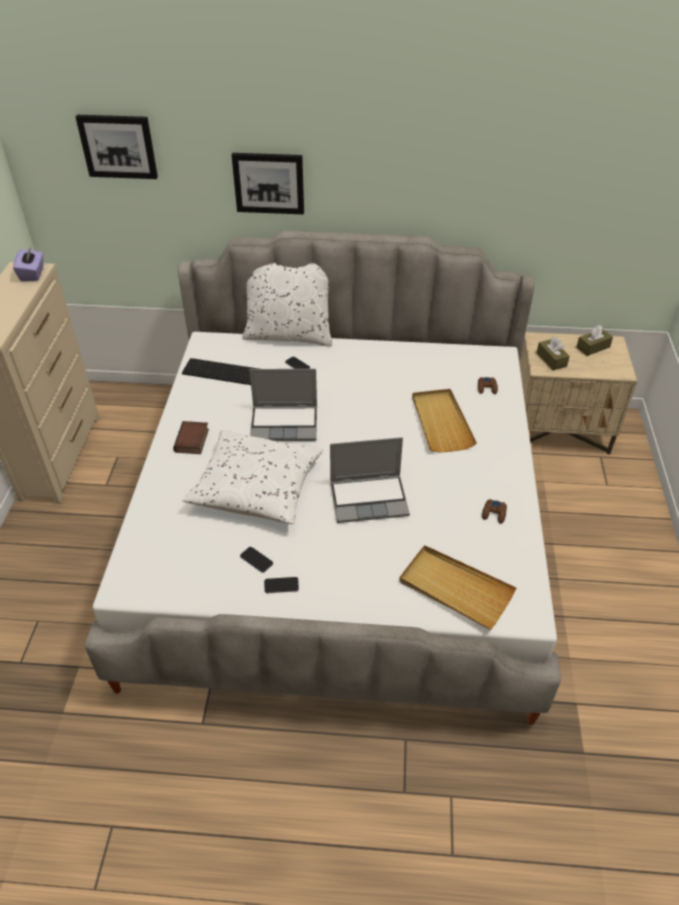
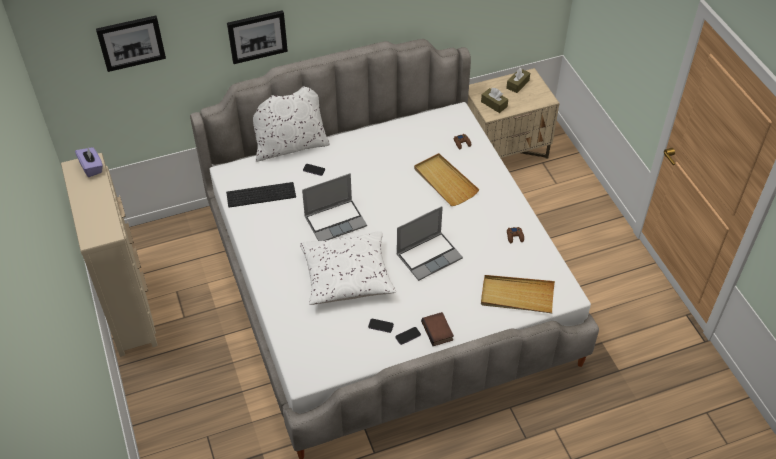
camera: 25 degrees left, 5 degrees up
(193, 441) = (276, 258): book -> book (438, 331)

